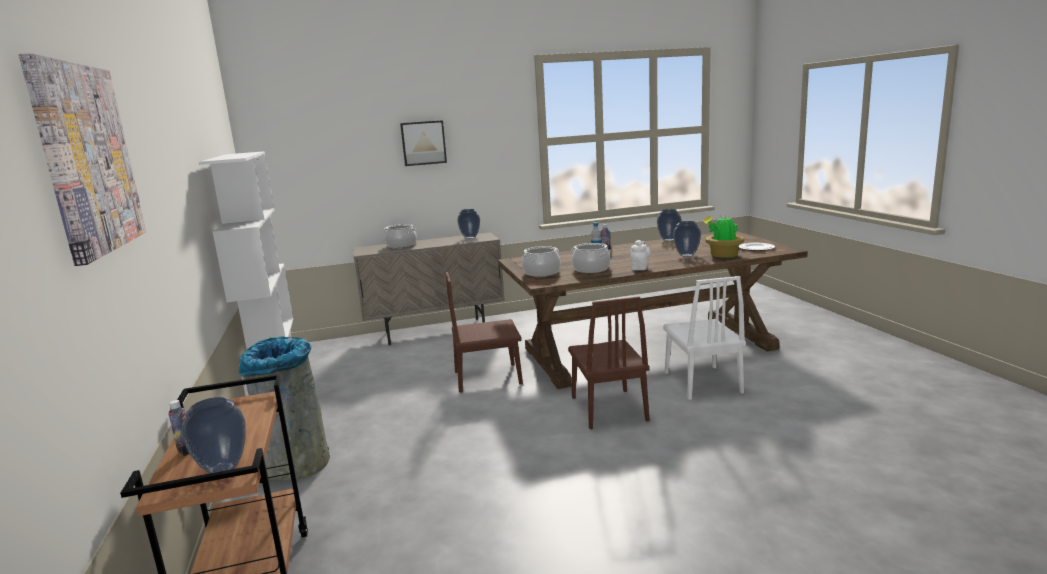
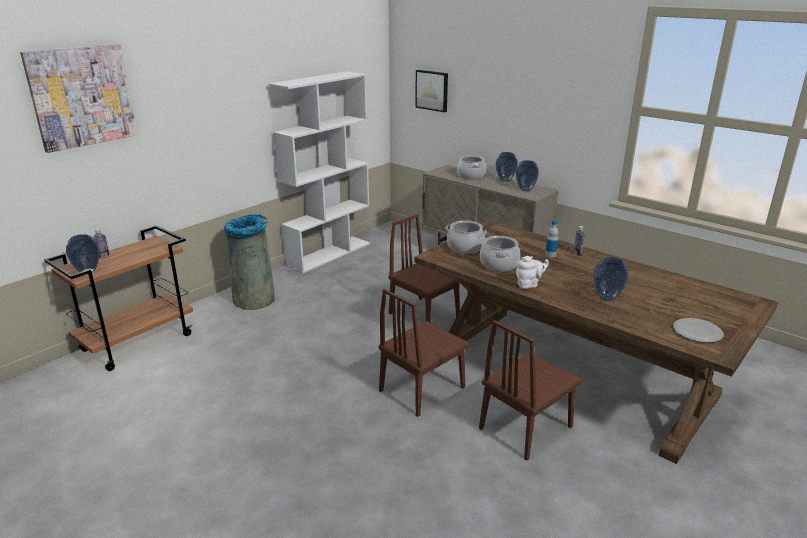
camera: 55 degrees right, 10 degrees up
(423, 143) = (517, 85): picture -> picture (432, 90)
(668, 240) = (664, 274): vase -> vase (505, 180)
(702, 382) = (525, 427): white chair -> brown chair
(723, 256) = (633, 318): potted plant -> none

